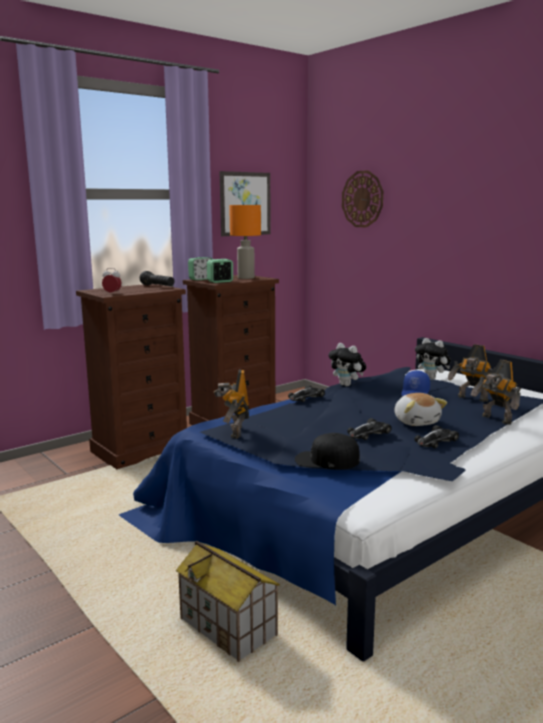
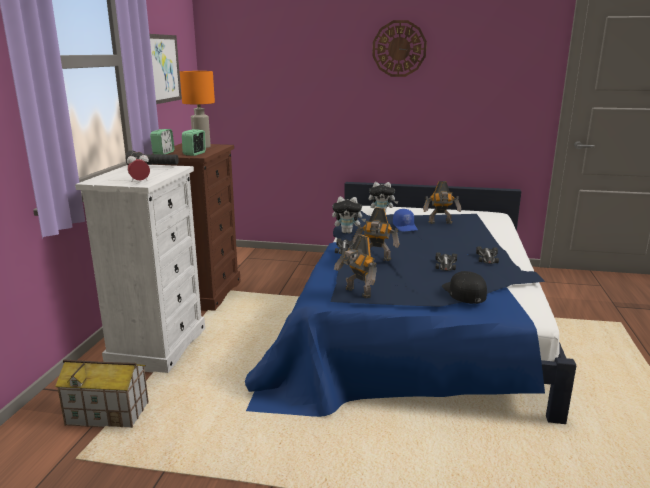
camera: 40 degrees left, 5 degrees up
(140, 450) = (157, 346): brown dresser -> white dresser
(229, 628) = (471, 449): toy house -> toy house (108, 414)
(326, 460) = (463, 292): black cap -> black cap turned 105 degrees clockwise
(362, 199) = (270, 63): wall clock -> wall clock (399, 48)
(416, 422) = (448, 248): plush toy -> none
(495, 420) = (481, 234): toy robot -> toy robot (376, 259)

